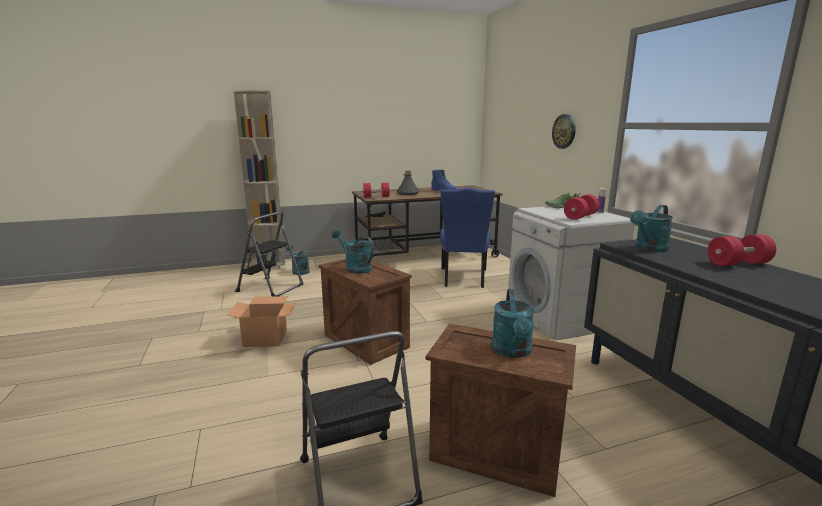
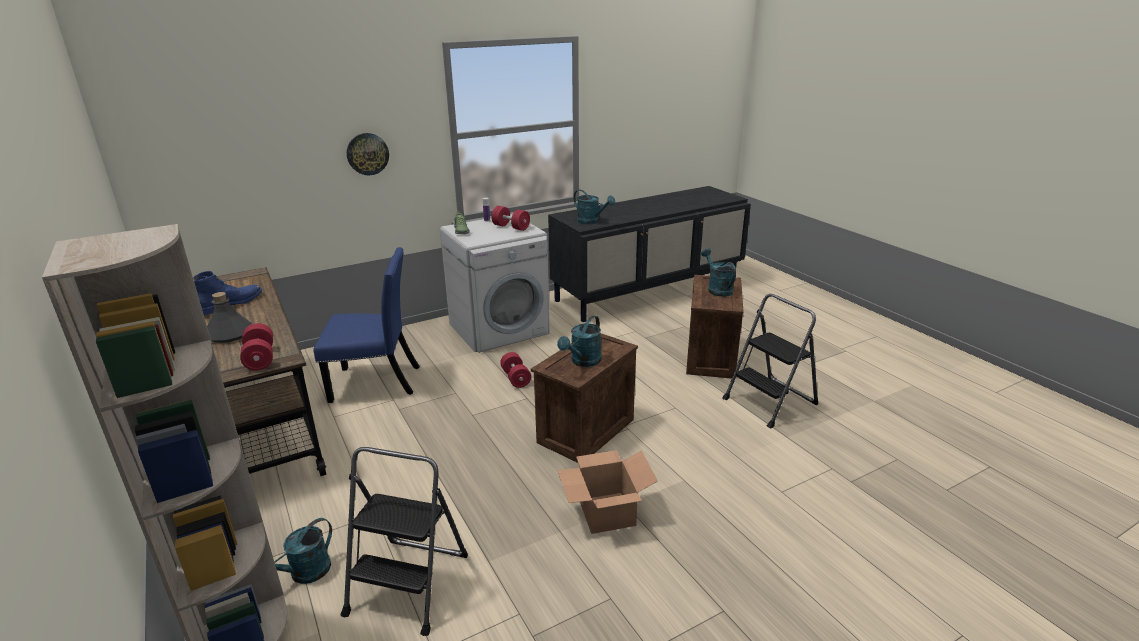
camera: 100 degrees left, 10 degrees up
(513, 352) = (717, 289): turquoise watering can -> turquoise watering can turned 105 degrees counterclockwise
(738, 263) = (615, 208): red dumbbell -> red dumbbell (516, 378)

